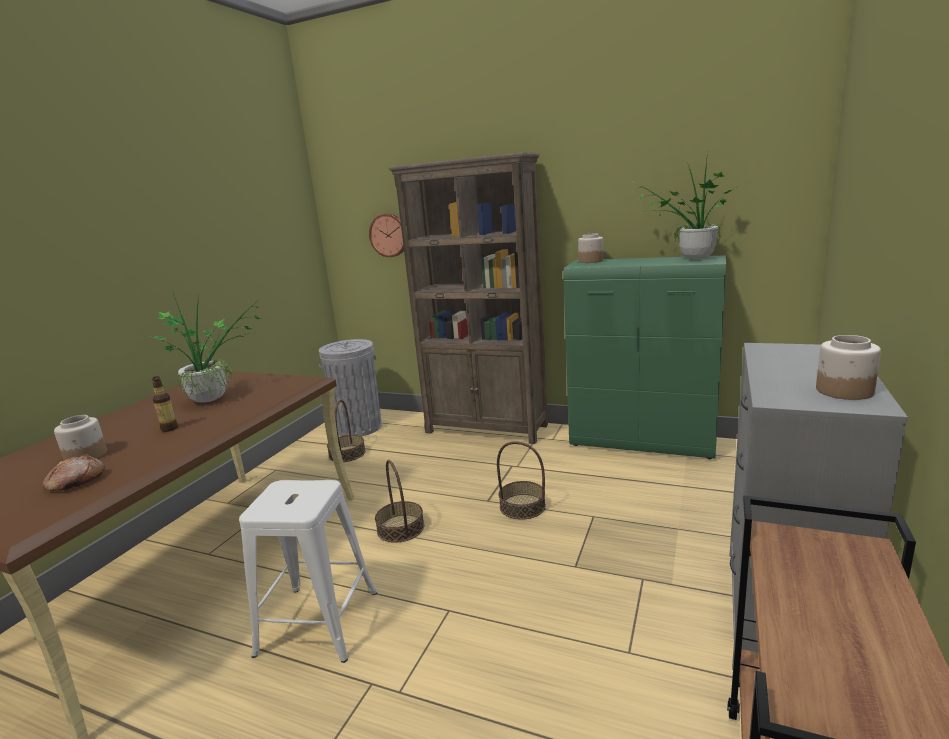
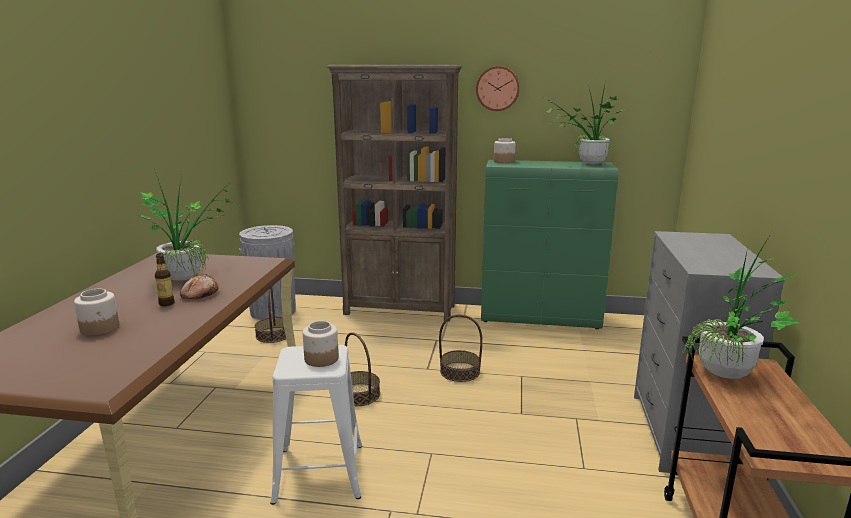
camera: 15 degrees left, 0 degrees up
(76, 482) = (115, 349): bread -> bread (199, 294)
(389, 235) = (310, 127): wall clock -> wall clock (497, 88)
(795, 569) = (727, 379): none -> potted plant
(844, 391) = (740, 263): jar -> jar (321, 359)

